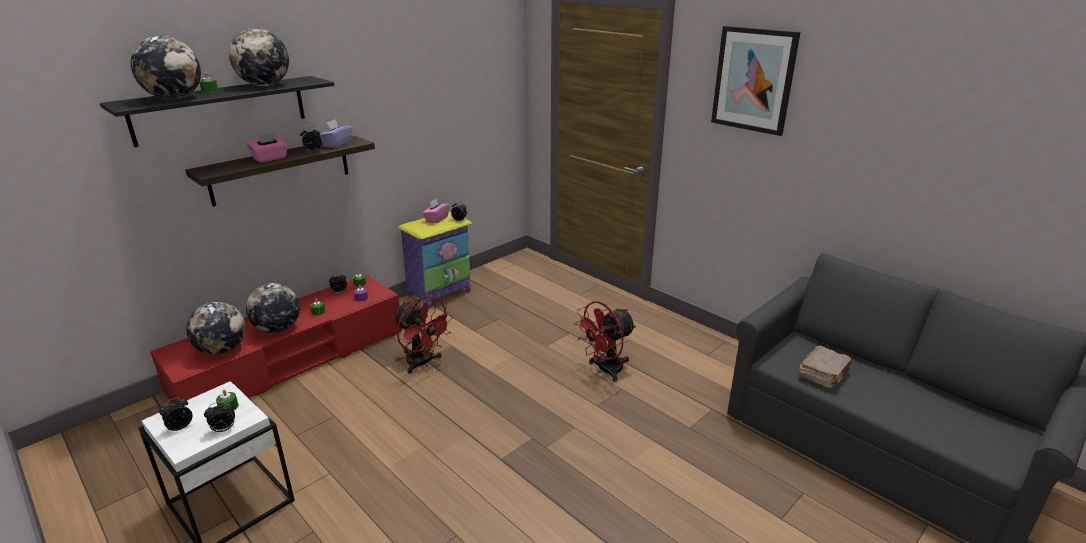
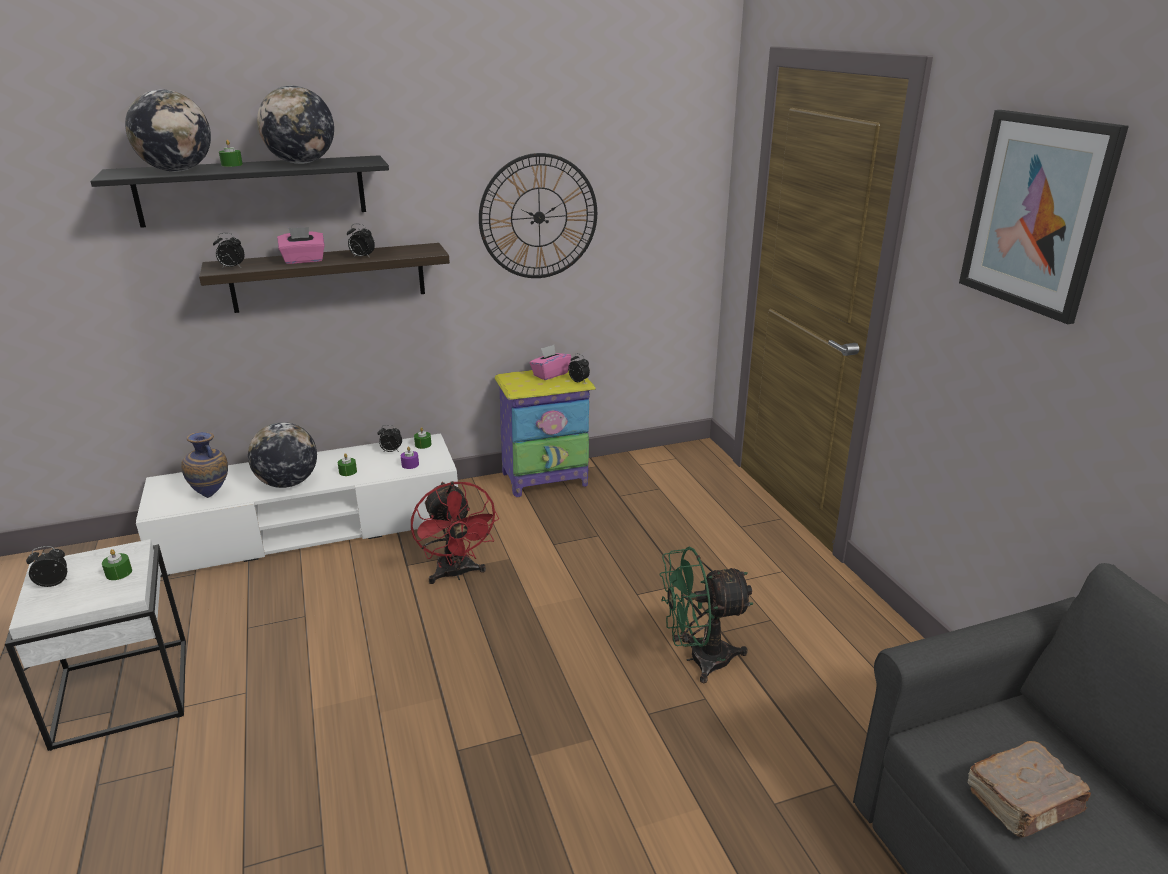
camera: 25 degrees right, 0 degrees up
(222, 350) = (212, 495): globe -> vase
(224, 430) = (89, 601): alarm clock -> alarm clock (231, 268)
(292, 361) = (312, 528): red tv stand -> white tv stand
(337, 144) = (401, 252): purple tissue box -> none
(417, 111) = (539, 217): none -> wall clock
(605, 370) = (698, 659): red fan -> green fan

